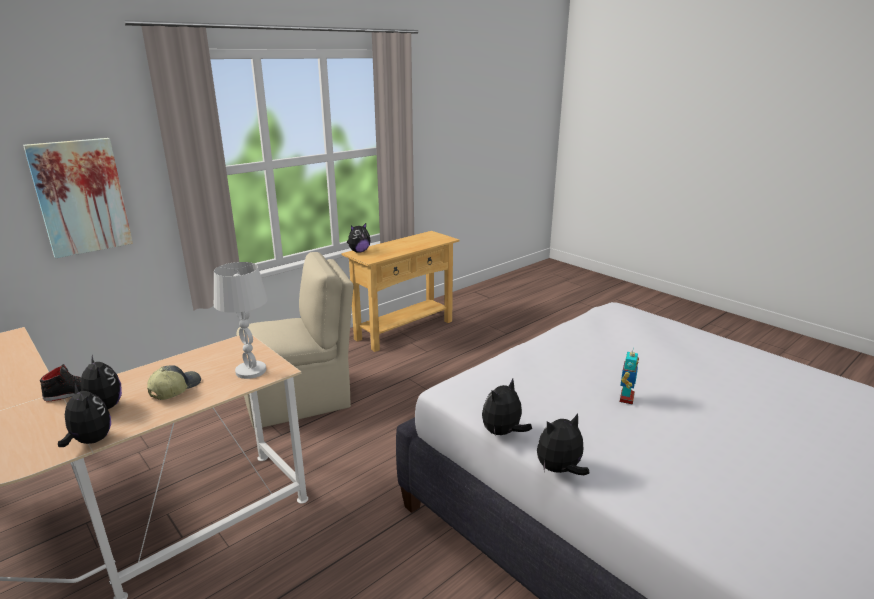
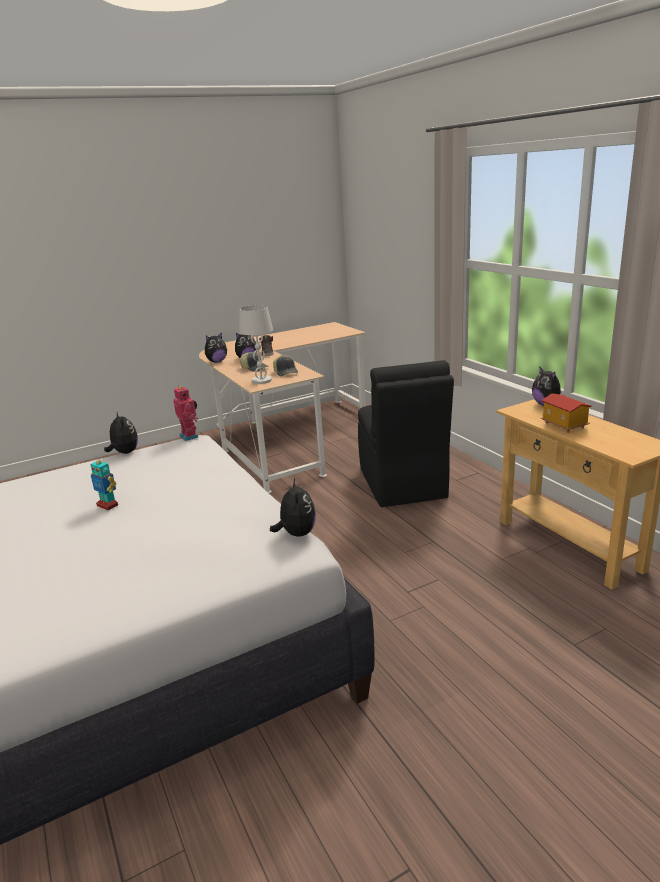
camera: 105 degrees right, 0 degrees up
(81, 197) = (409, 261): picture -> none
(217, 358) = (286, 372): none -> cap
(300, 399) = (402, 484): beige chair -> black chair
(400, 249) = (563, 425): none -> toy house
(441, 394) = (190, 436): none -> toy robot
(559, 470) = (69, 465): plush toy -> plush toy (296, 533)

